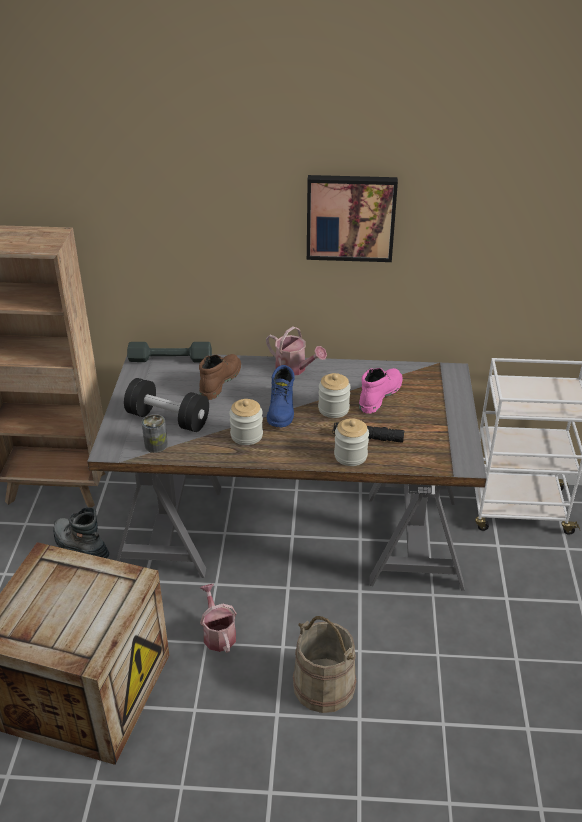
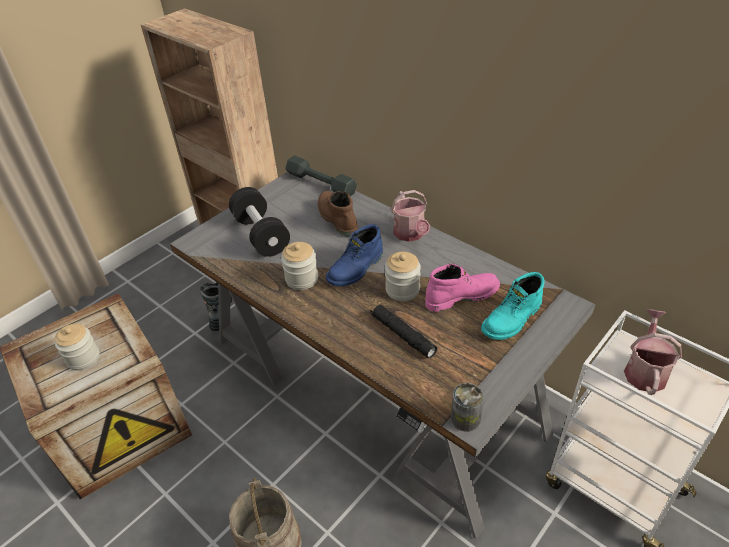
camera: 40 degrees right, 5 degrees up
(156, 445) = (227, 253): can -> can (465, 418)
(218, 633) = (239, 439): watering can -> watering can (645, 370)
(219, 381) = (336, 218): brown boot -> brown boot turned 90 degrees counterclockwise
(350, 217) = (487, 84): picture -> none
(350, 456) = (366, 346): jar -> jar (83, 358)
(429, 395) = (512, 320): none -> turquoise boot

